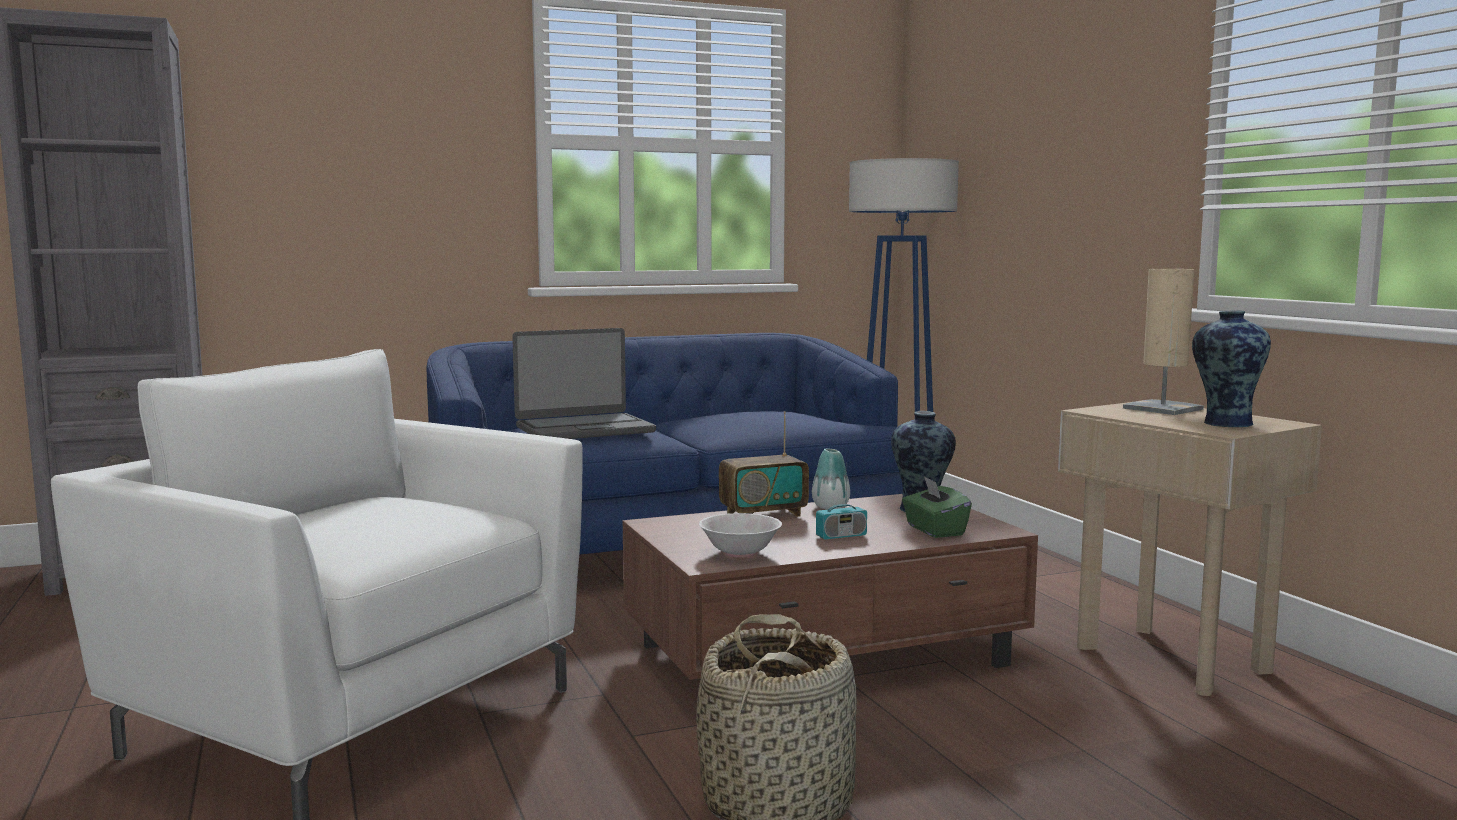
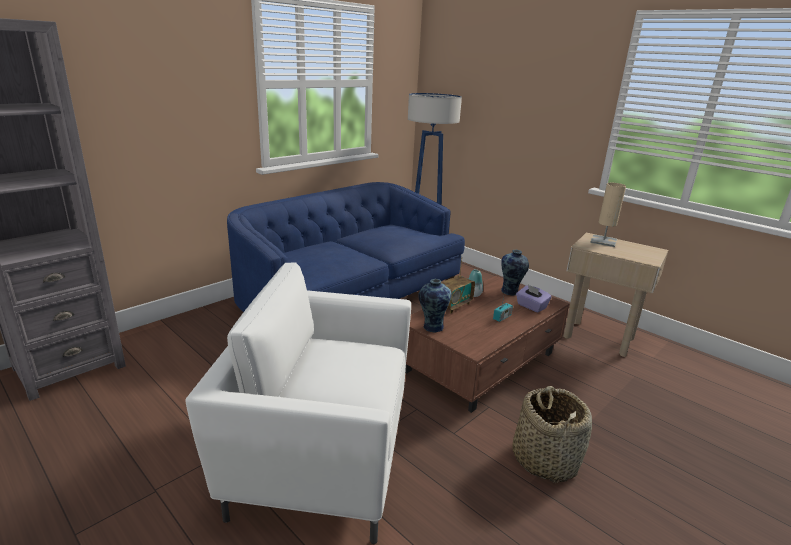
camera: 25 degrees left, 15 degrees up
(584, 429) = (328, 258): laptop -> none
(739, 553) = (478, 339): white bowl -> none
(934, 530) = (531, 306): green tissue box -> purple tissue box
(1225, 423) = (640, 253): vase -> vase (432, 327)

